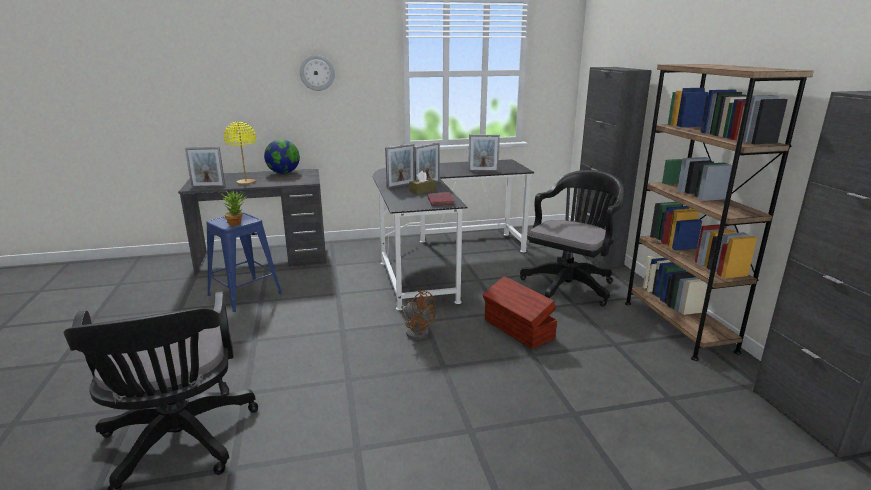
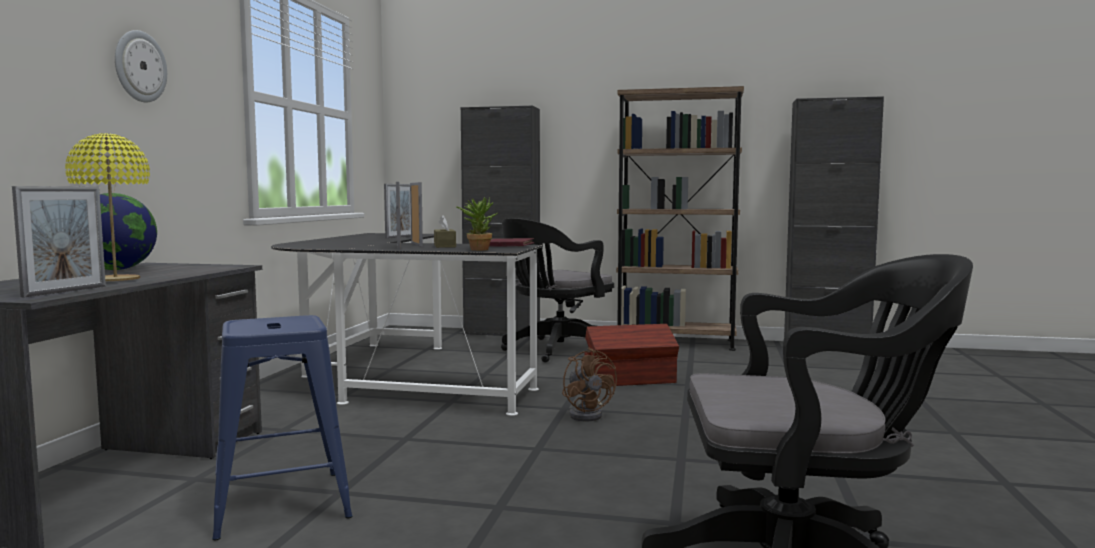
camera: 65 degrees left, 15 degrees down
(237, 223) = (302, 323): potted plant -> potted plant (477, 249)
(417, 331) = (588, 414): brown fan -> brown fan turned 90 degrees clockwise
(569, 285) = (555, 351): black office chair -> black office chair turned 105 degrees counterclockwise

